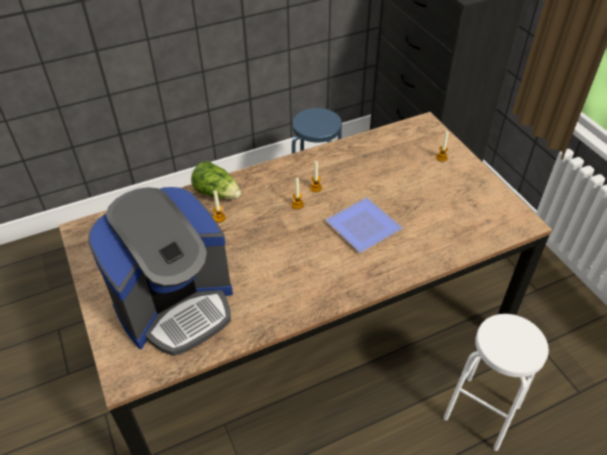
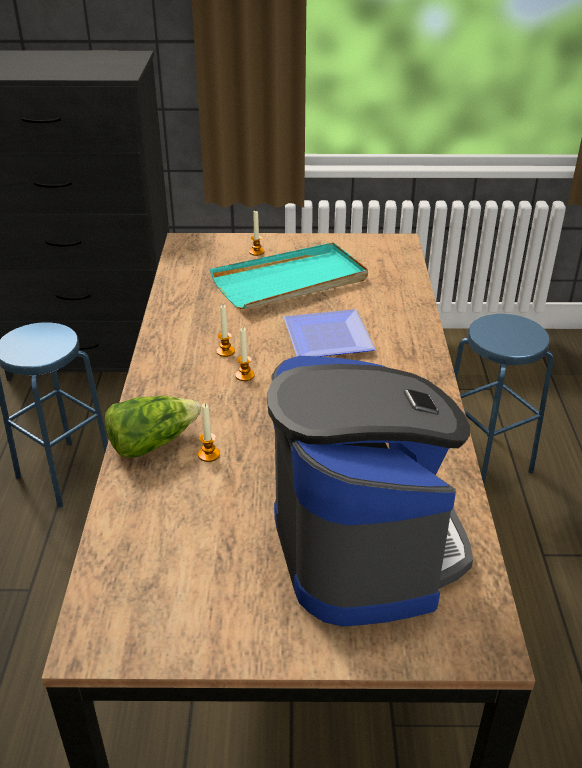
camera: 65 degrees left, 10 degrees down
(417, 186) = (290, 281): none -> turquoise tray
(481, 413) = (485, 463): white stool -> blue stool

